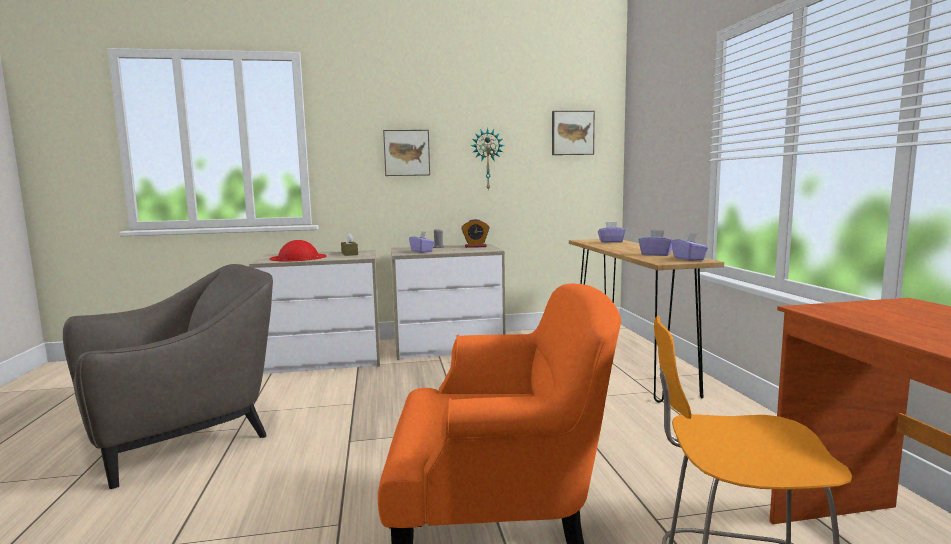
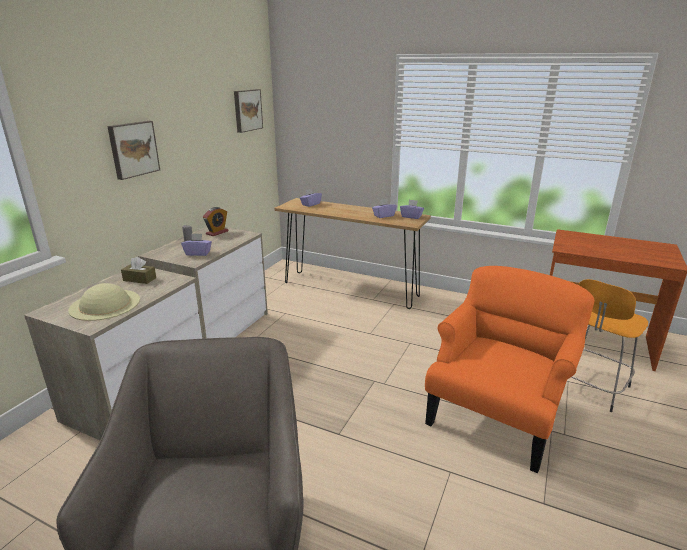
camera: 55 degrees left, 15 degrees up
(298, 257) = (105, 304): red hat -> beige hat
(487, 159) = (197, 144): wall clock -> none

